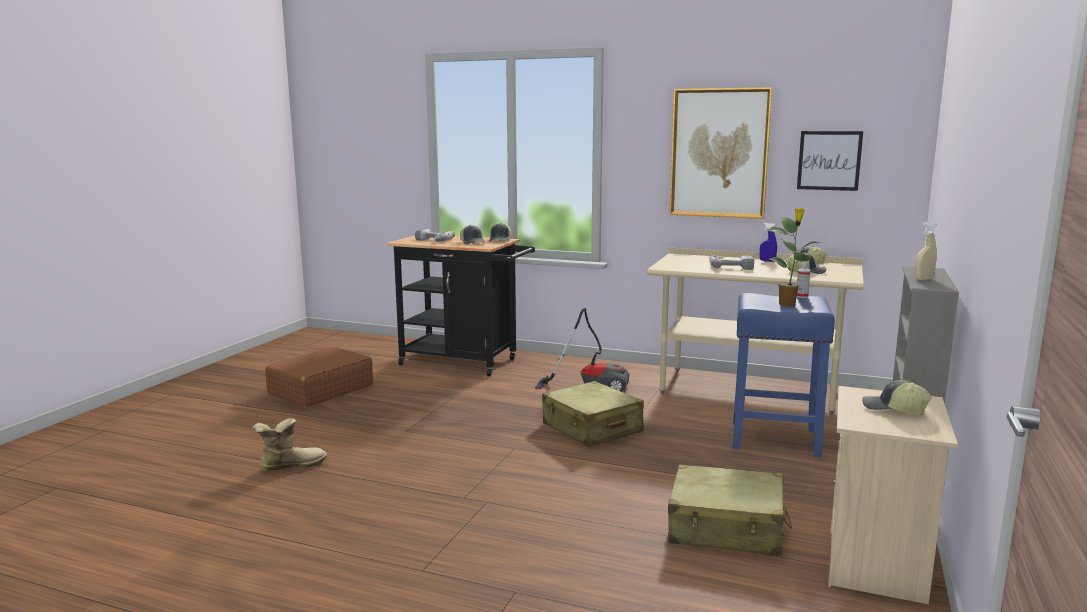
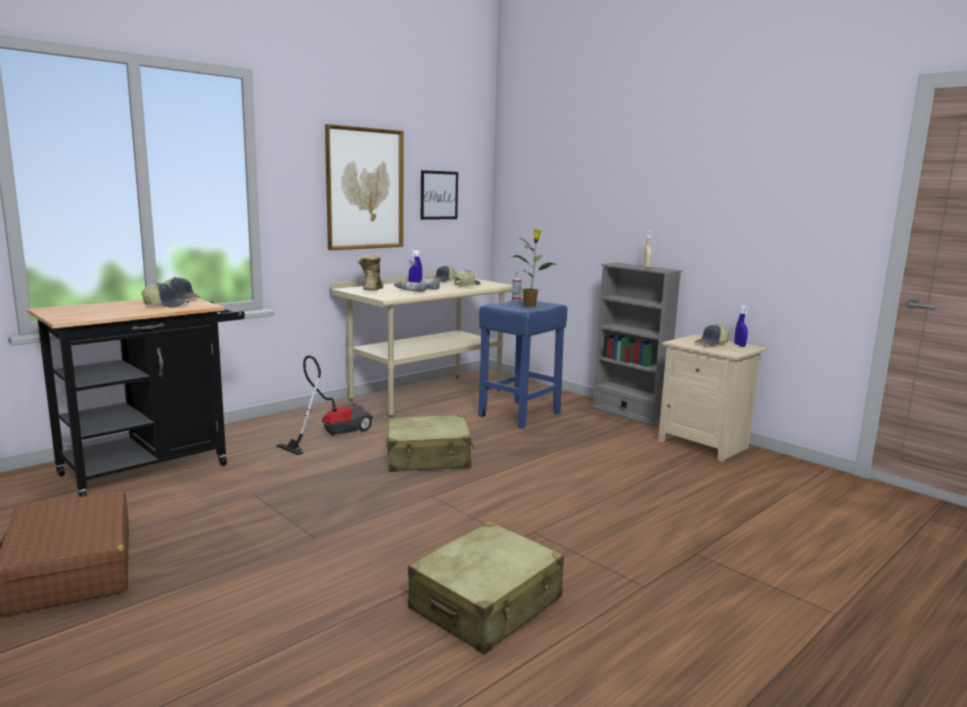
camera: 65 degrees left, 0 degrees up
(291, 465) = (325, 629): boot -> boot (371, 290)
(431, 241) = (104, 312): power drill -> none
(726, 528) = (639, 464): beige suitcase -> beige suitcase (486, 604)
(926, 425) = (739, 345): none -> blue spray bottle

